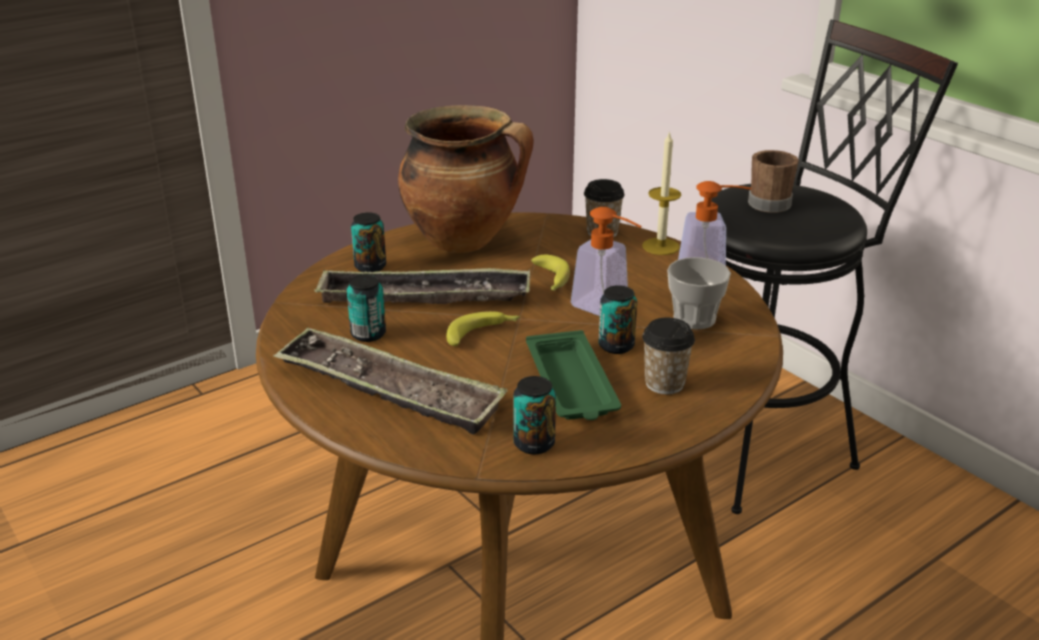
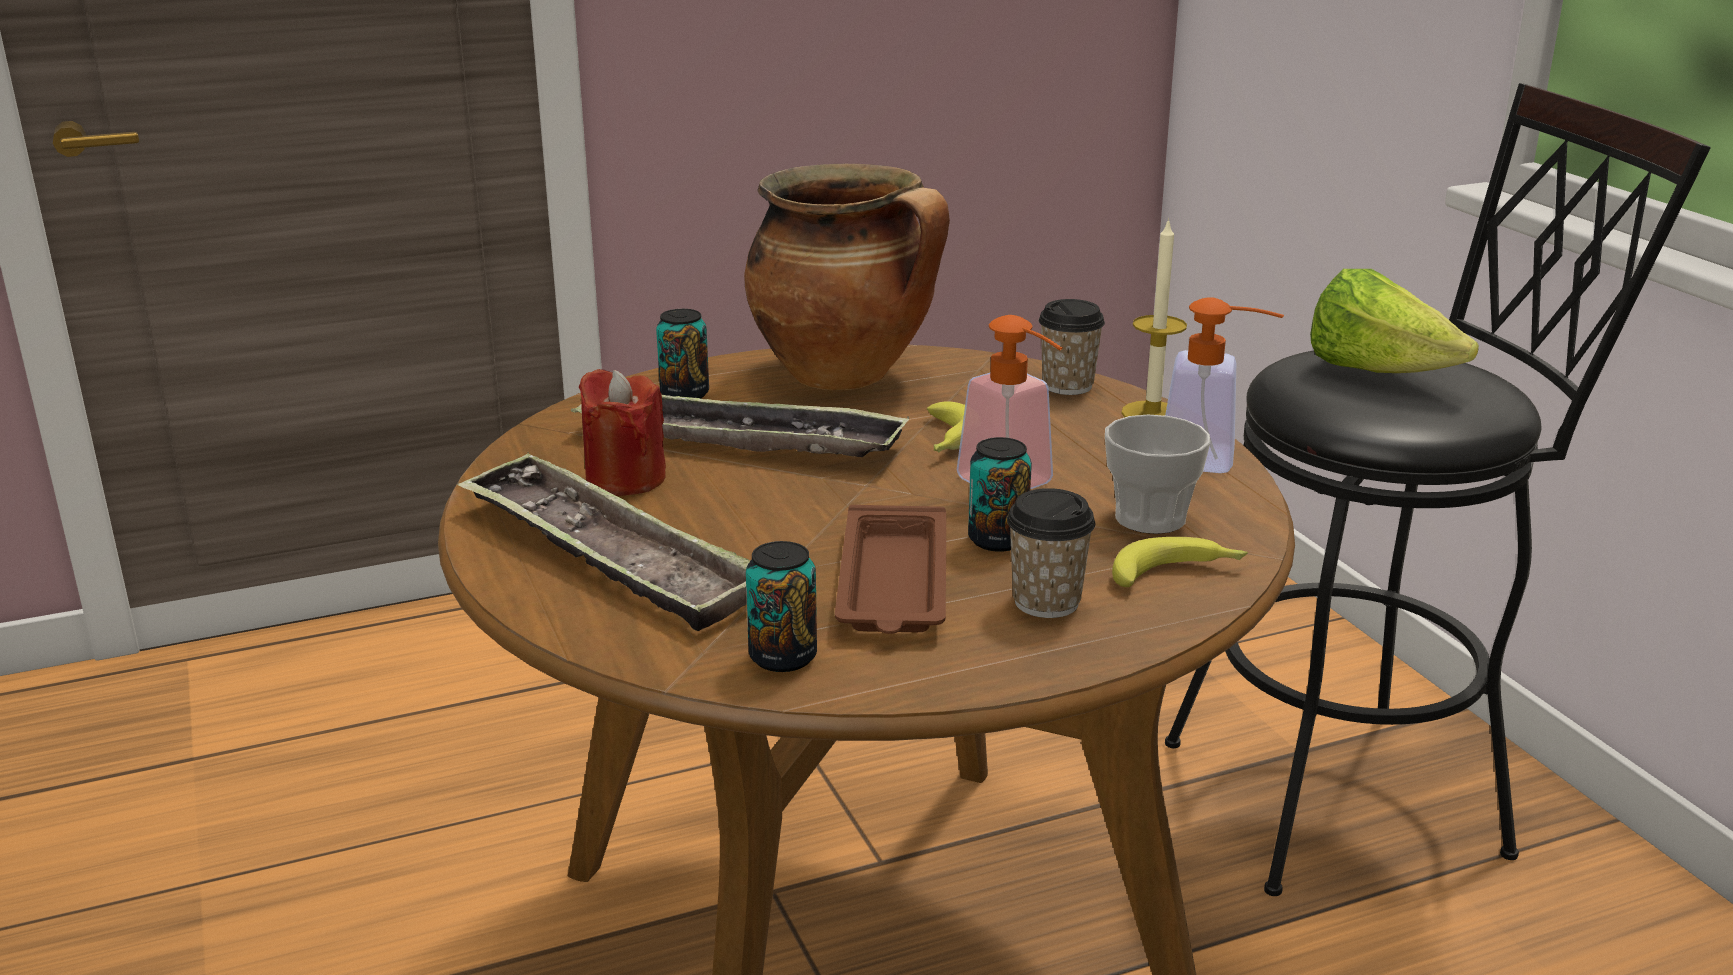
camera: 15 degrees right, 5 degrees down
(368, 334) = (625, 479): can -> red candle
(483, 333) = (797, 498): banana -> banana (1178, 574)
(571, 385) = (893, 584): green tray -> brown tray
(771, 202) = (1377, 373): brown mug -> lettuce

